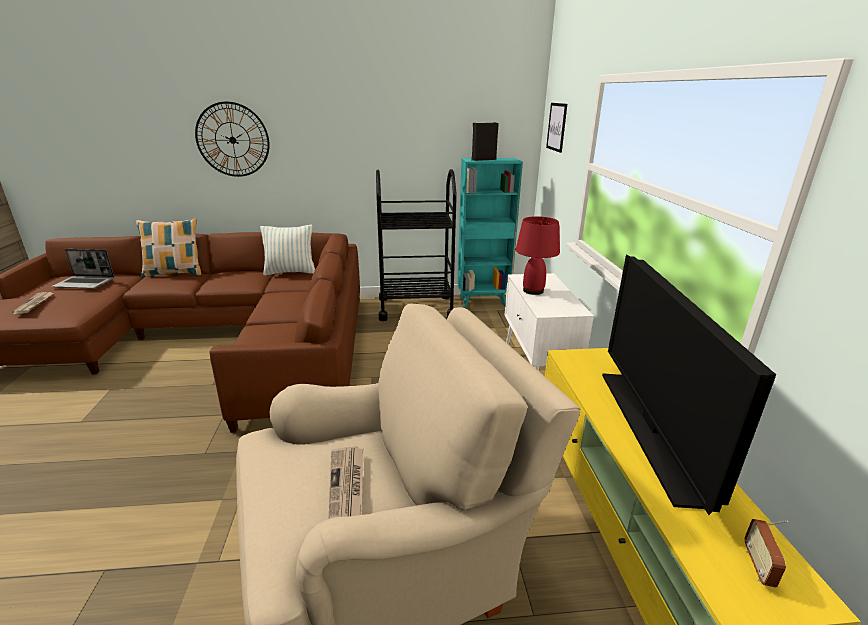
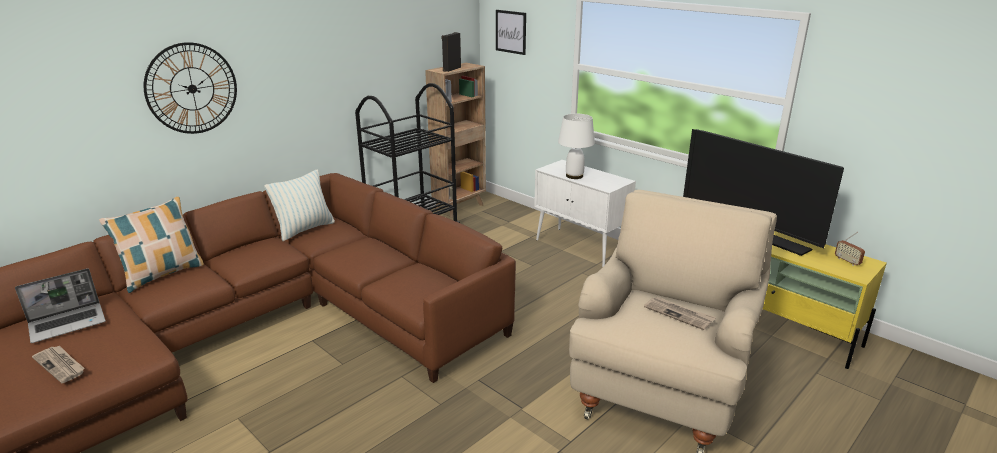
camera: 40 degrees left, 0 degrees up
(483, 301) = (460, 207): turquoise bookcase -> brown bookcase
(533, 290) = (574, 176): red table lamp -> white table lamp

